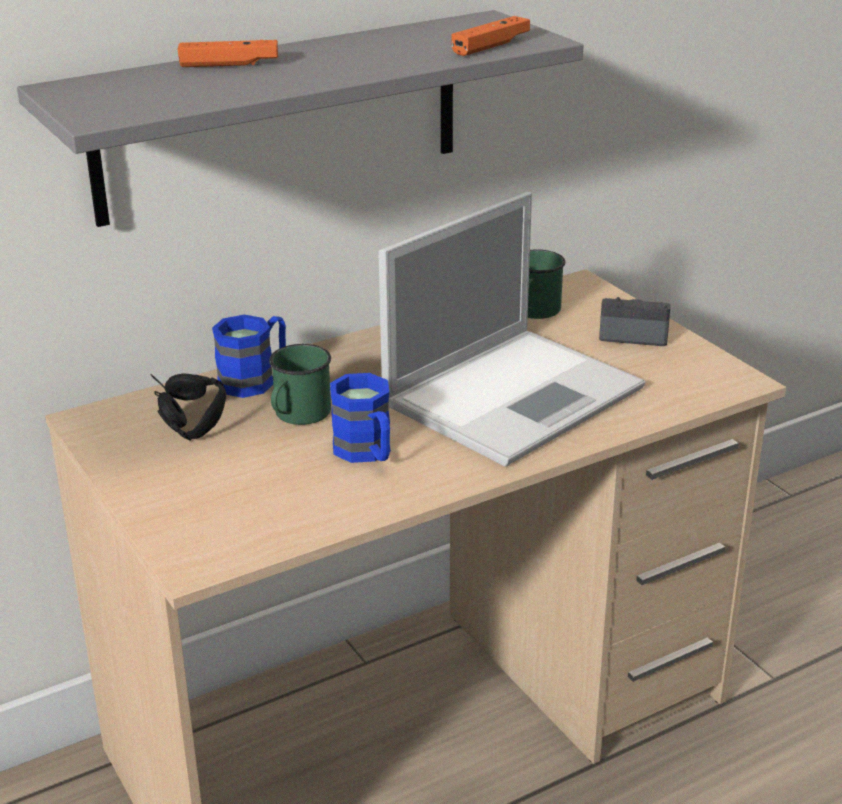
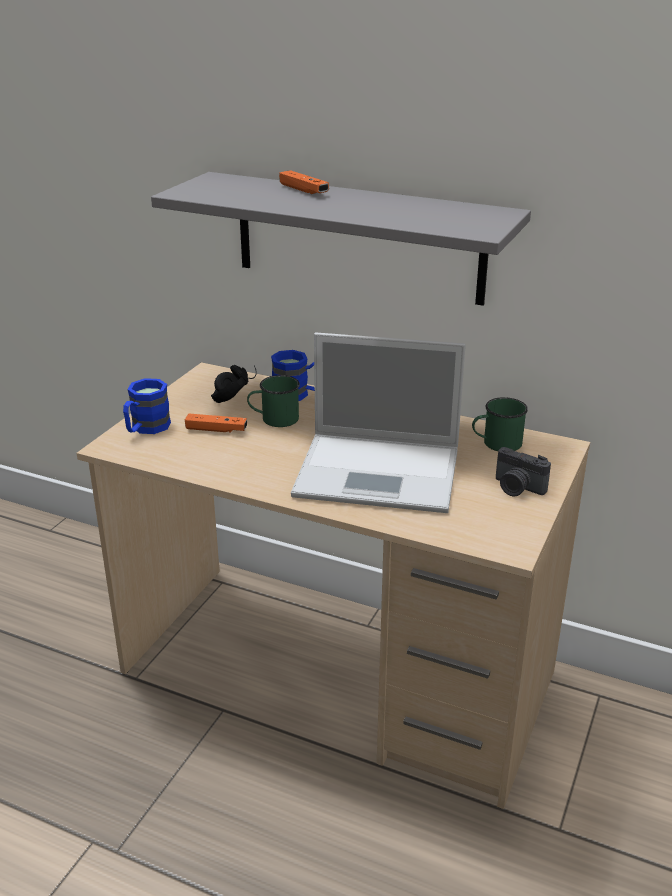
camera: 55 degrees right, 0 degrees up
(367, 453) = (258, 452): blue mug -> blue mug (146, 428)
(491, 46) = (443, 225): orange game controller -> orange game controller (216, 430)
(633, 336) = (517, 488): camera -> camera turned 150 degrees clockwise

